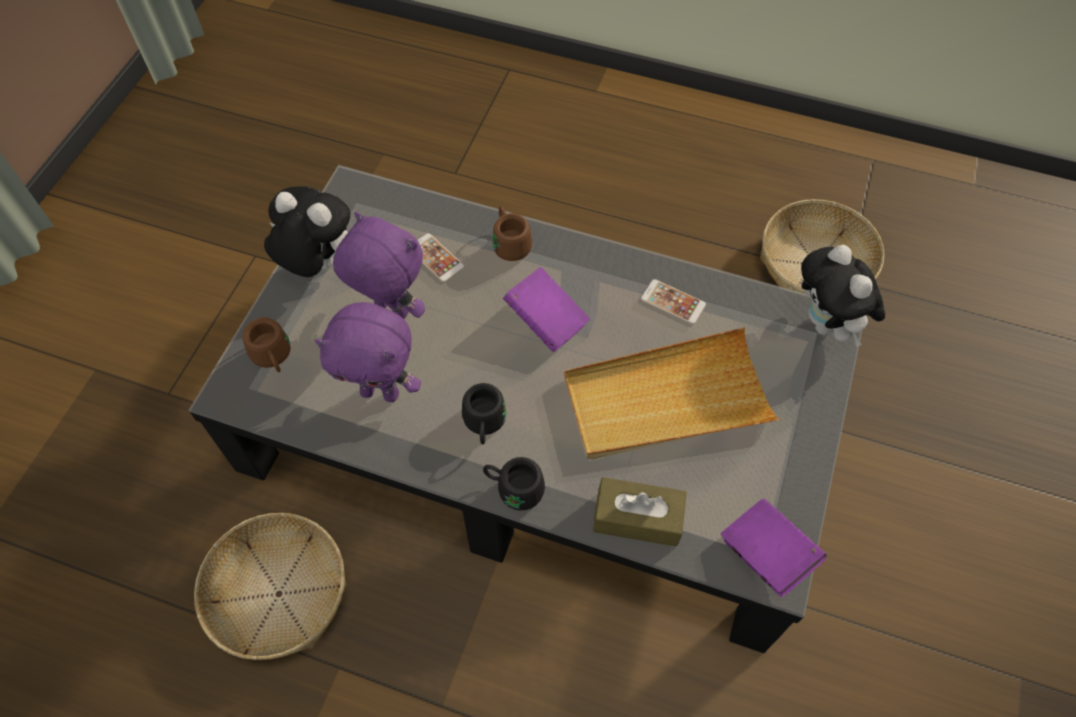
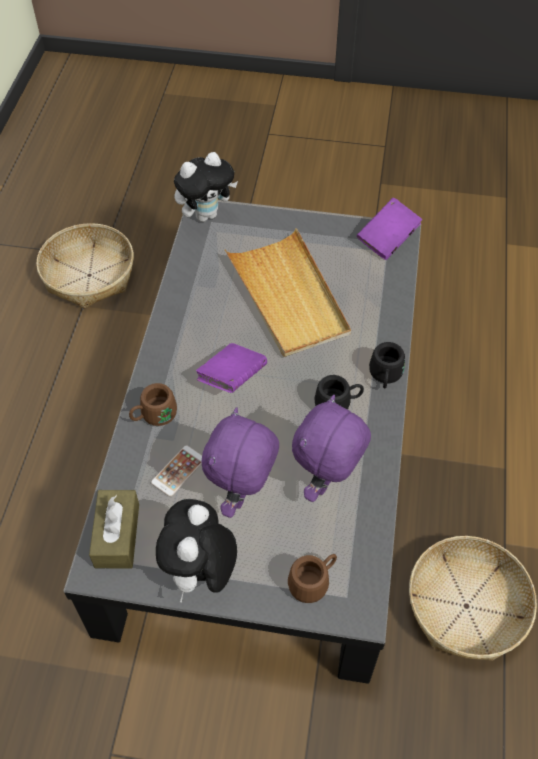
camera: 100 degrees left, 5 degrees down
(381, 392) = (327, 483): purple plush toy -> purple plush toy turned 150 degrees counterclockwise
(637, 518) = (385, 304): brown tissue box -> brown tissue box (117, 535)
(673, 302) = (200, 299): phone -> none

